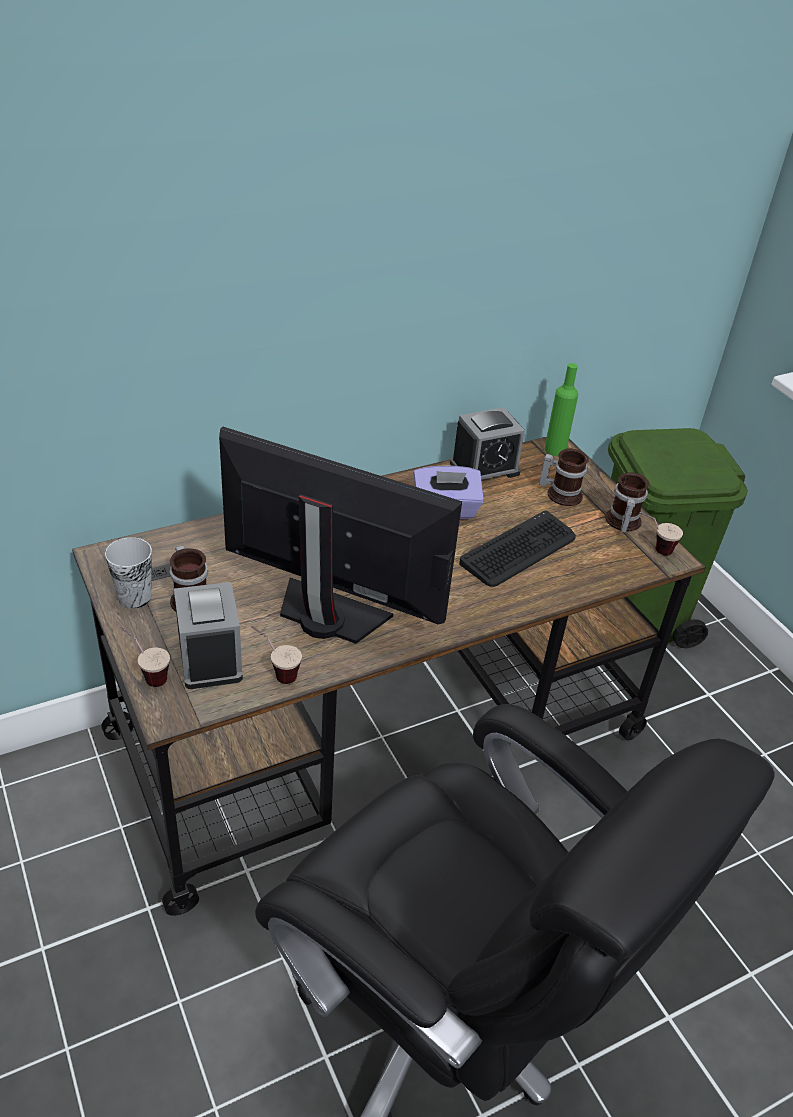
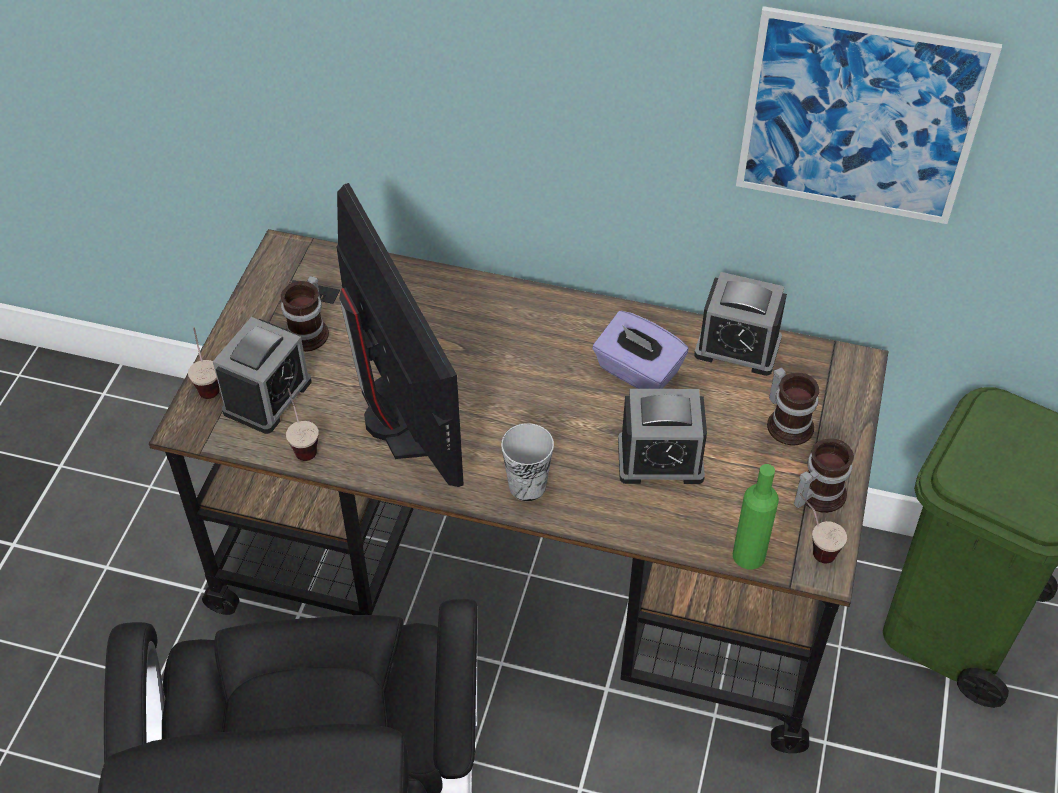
camera: 45 degrees right, 10 degrees up
(134, 597) = (267, 304): cup -> cup (527, 486)
(519, 550) = (660, 459): keyboard -> alarm clock
(541, 248) = (859, 118): none -> picture
(555, 449) = (850, 367): green bottle -> green bottle (749, 555)

